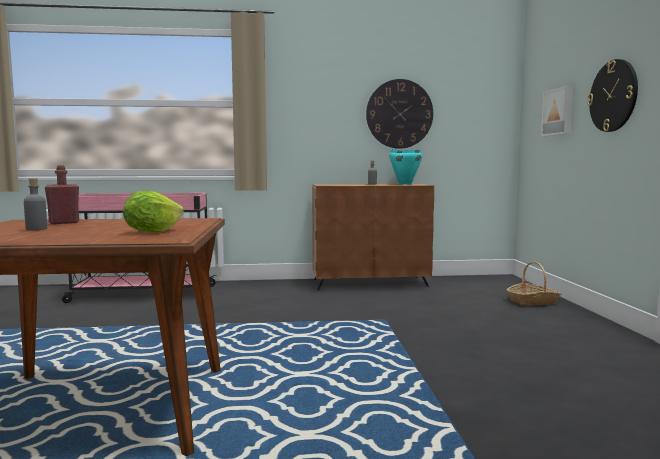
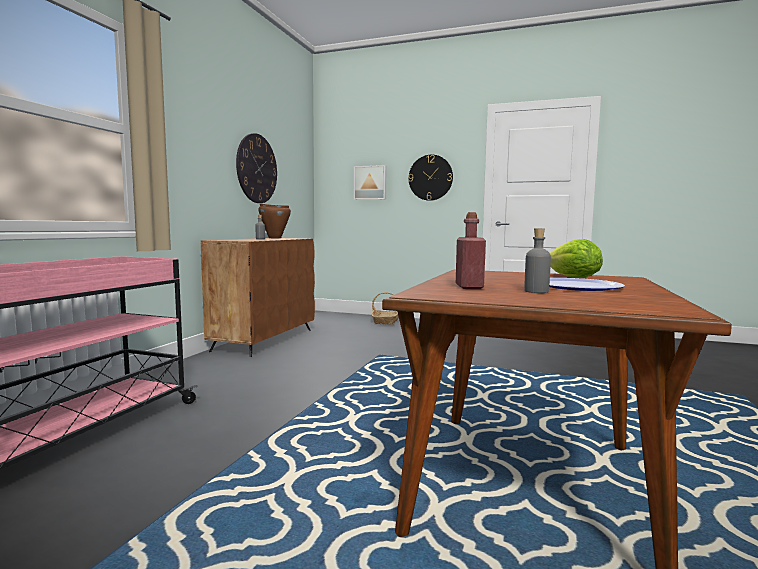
camera: 65 degrees left, 0 degrees up
(70, 233) = (577, 286): none -> plate
(405, 184) = (274, 238): turquoise cooking pot -> brown cooking pot

